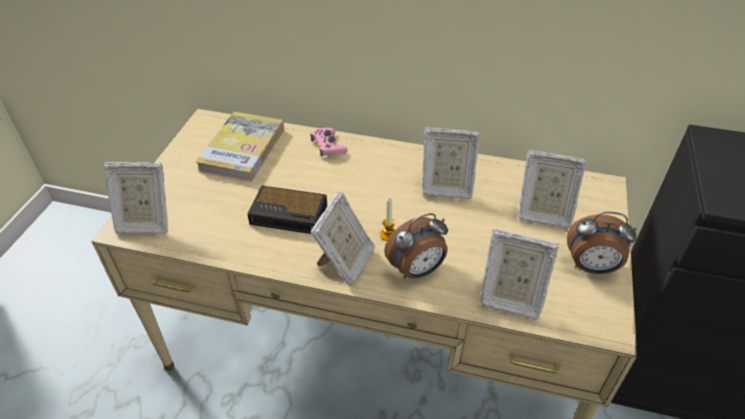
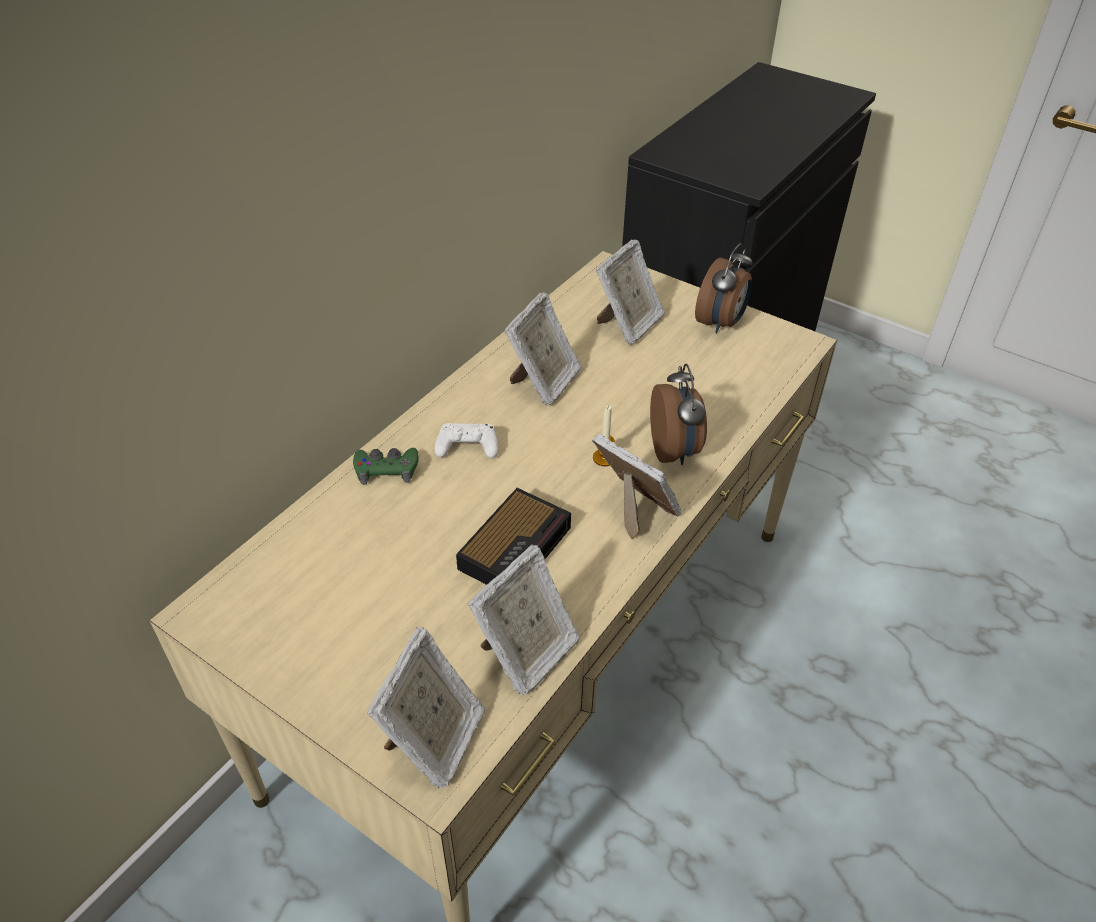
camera: 70 degrees left, 0 degrees up
(243, 149) = (324, 573): book -> none
(328, 146) = (386, 469): pink game controller -> green game controller
(364, 171) = (467, 446): none -> white game controller
(510, 297) = (741, 392): picture frame -> picture frame (526, 654)

